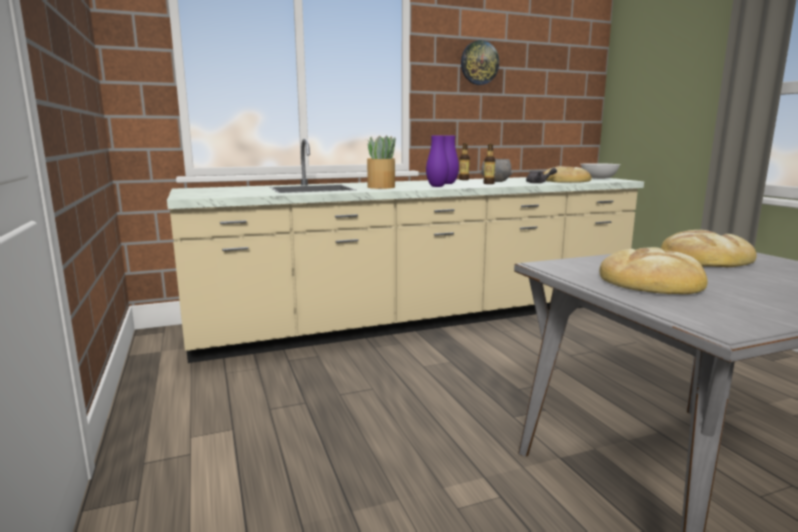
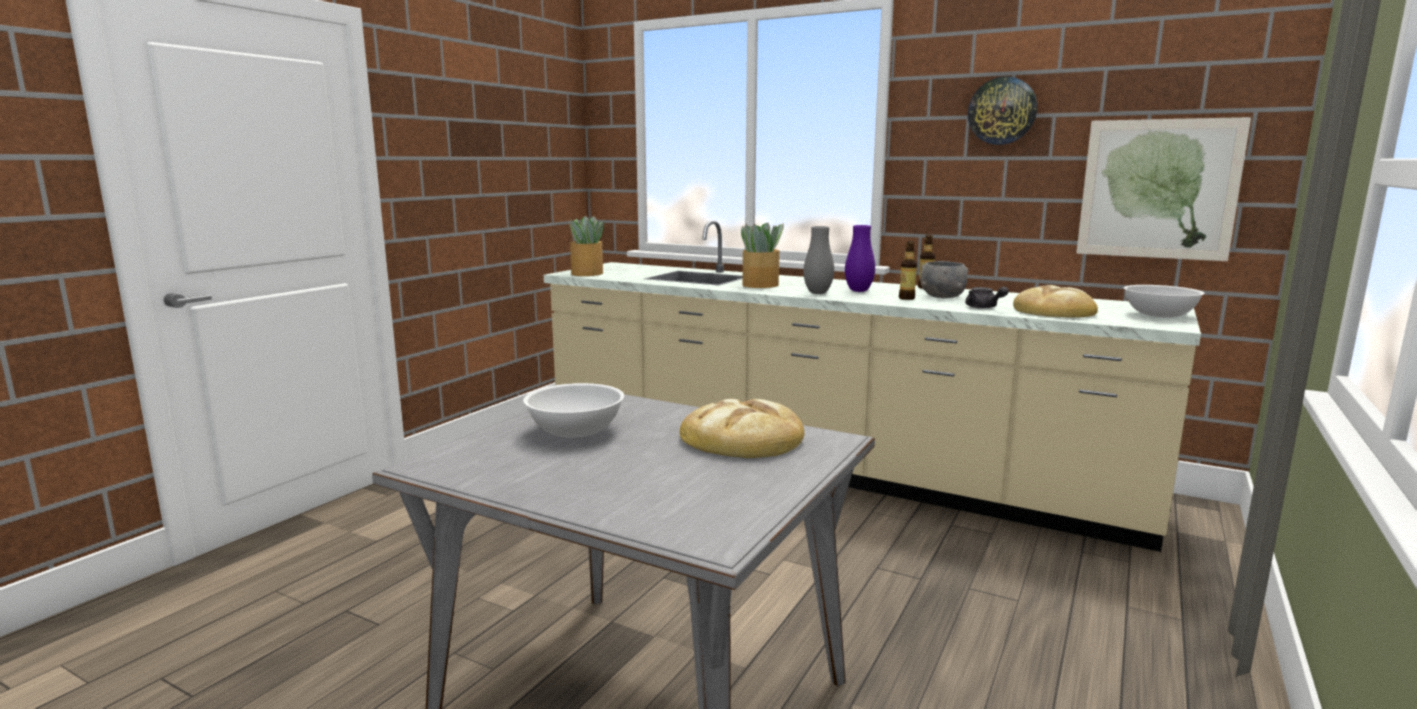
camera: 50 degrees right, 0 degrees up
(207, 195) = (586, 273): none -> potted plant
(437, 186) = (818, 293): purple vase -> grey vase
(553, 113) = (1158, 189): none -> picture
(652, 281) = (575, 431): bread -> white bowl

